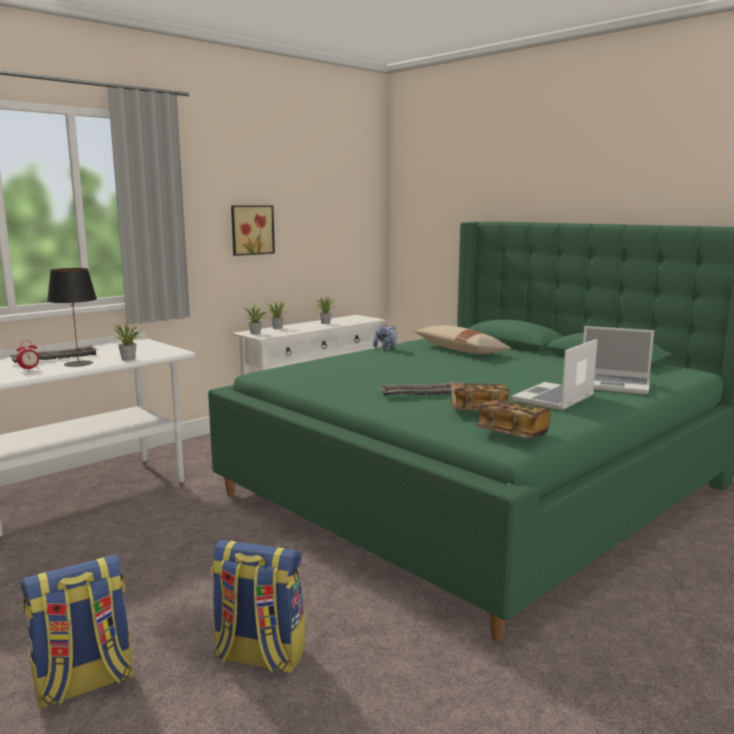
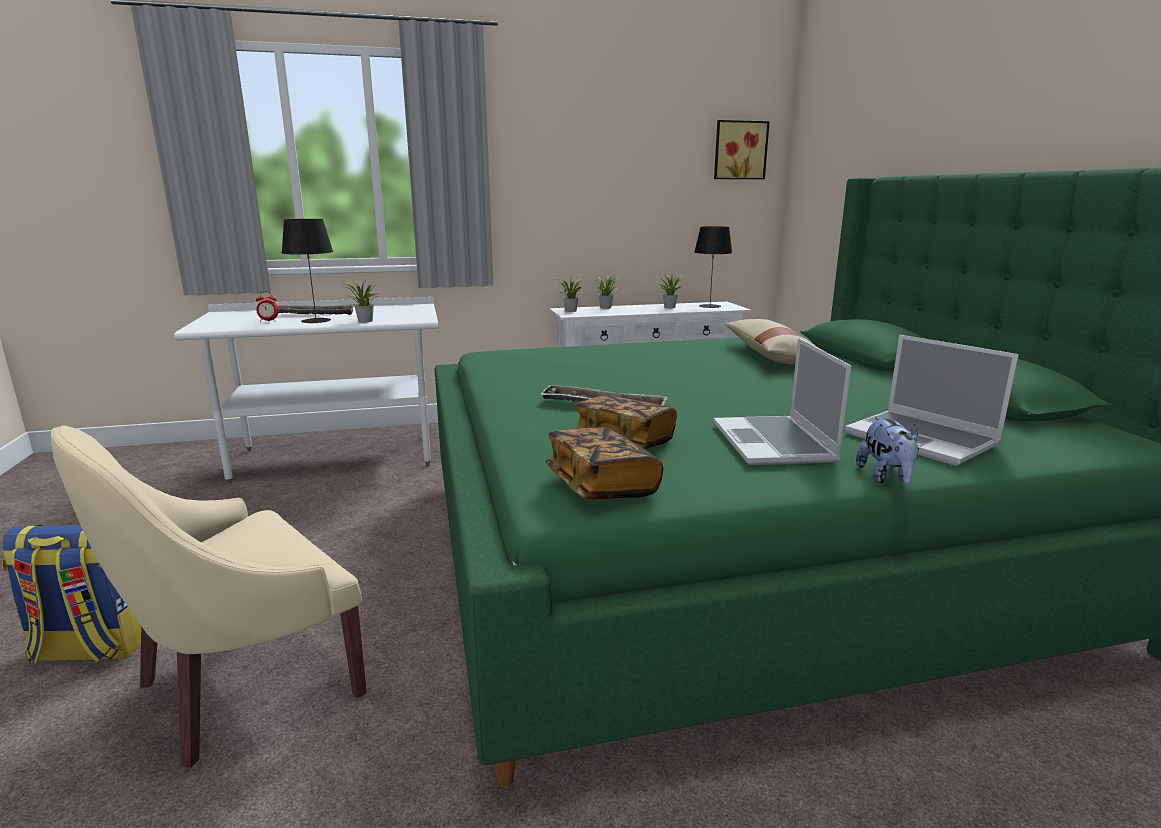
camera: 30 degrees right, 5 degrees up
(251, 230) = (583, 189): picture -> picture (739, 150)
(258, 656) = (244, 684): backpack -> beige armchair
(353, 319) = (710, 306): none -> black table lamp
(386, 349) = (680, 343): plush toy -> plush toy (886, 477)
(554, 398) = (775, 443): laptop -> laptop turned 75 degrees counterclockwise

